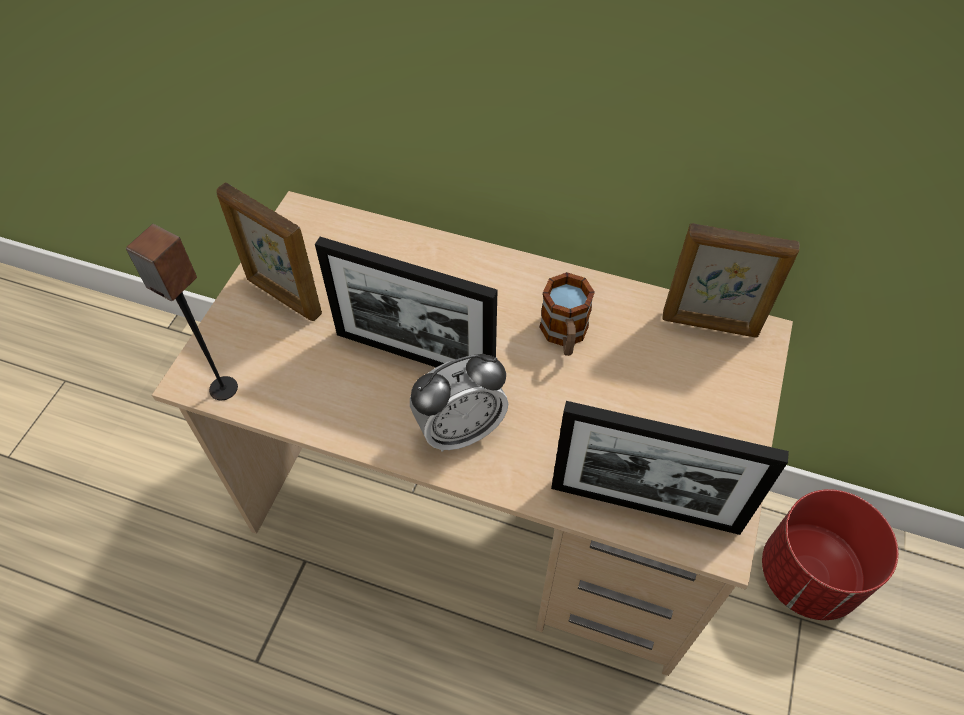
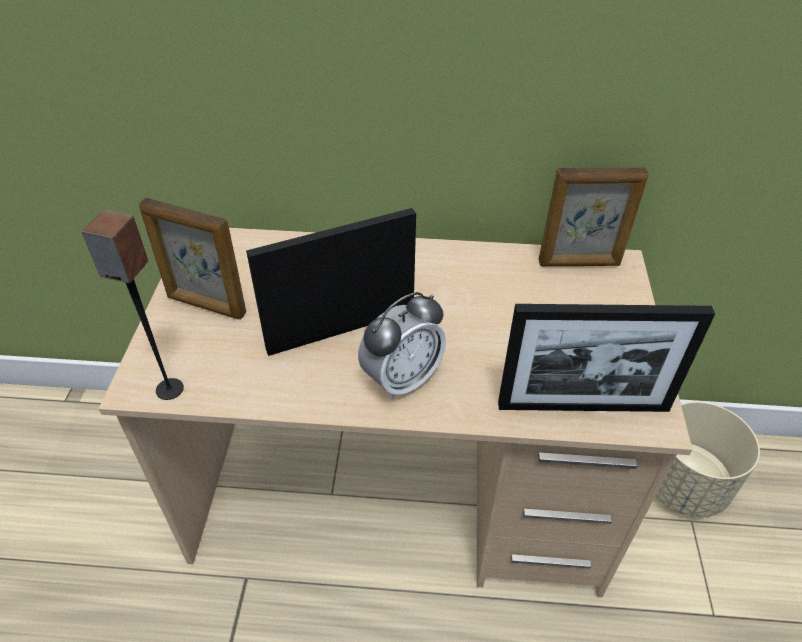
camera: 15 degrees left, 10 degrees down
(414, 356) = (341, 330): picture frame -> picture frame turned 150 degrees clockwise
(564, 335) = (465, 291): mug -> none
(808, 575) = (685, 485): red planter -> beige planter

